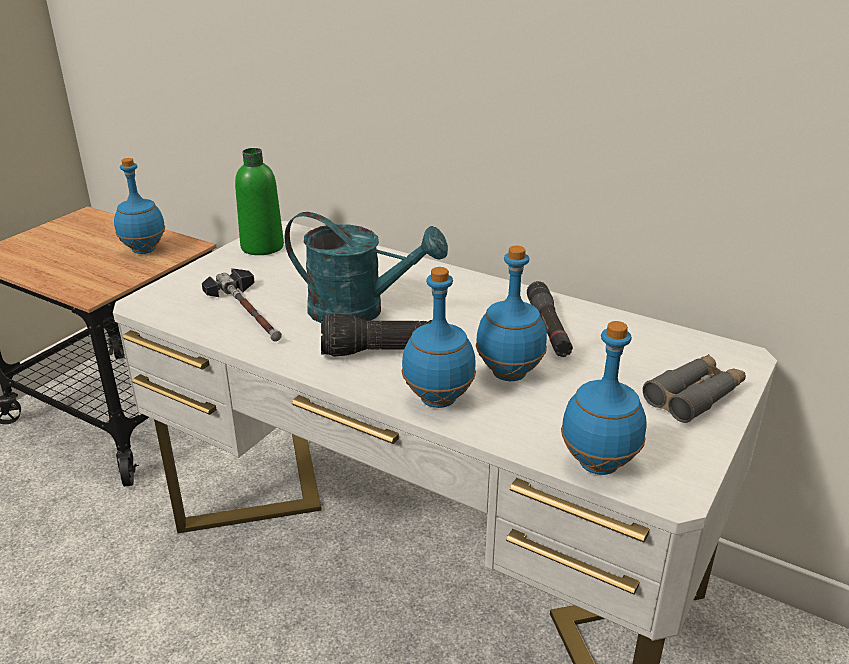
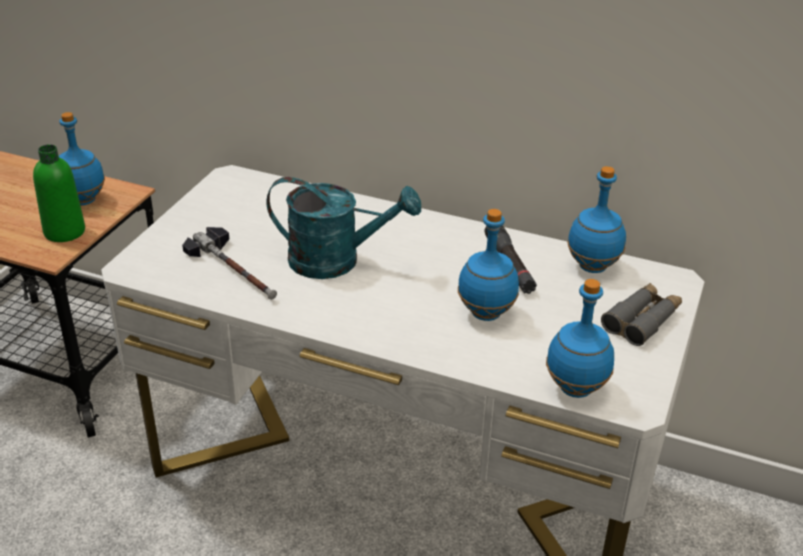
camera: 10 degrees left, 5 degrees up
(262, 247) = (220, 197): green bottle -> green bottle (64, 232)
(380, 352) = (368, 301): flashlight -> none
(437, 399) = (431, 343): blue bottle -> blue bottle (591, 267)

